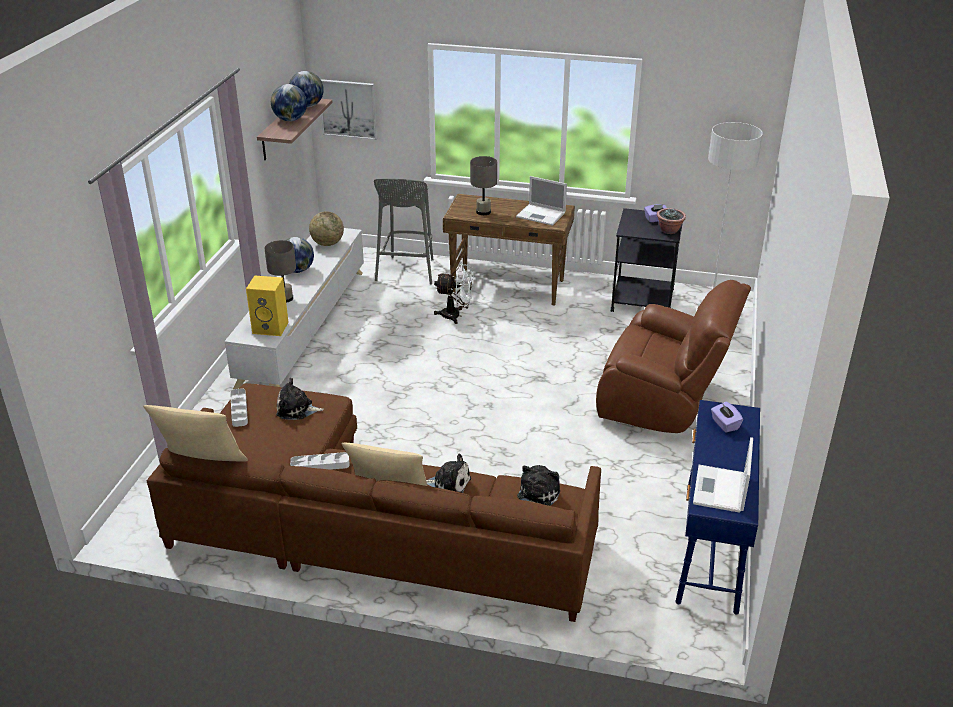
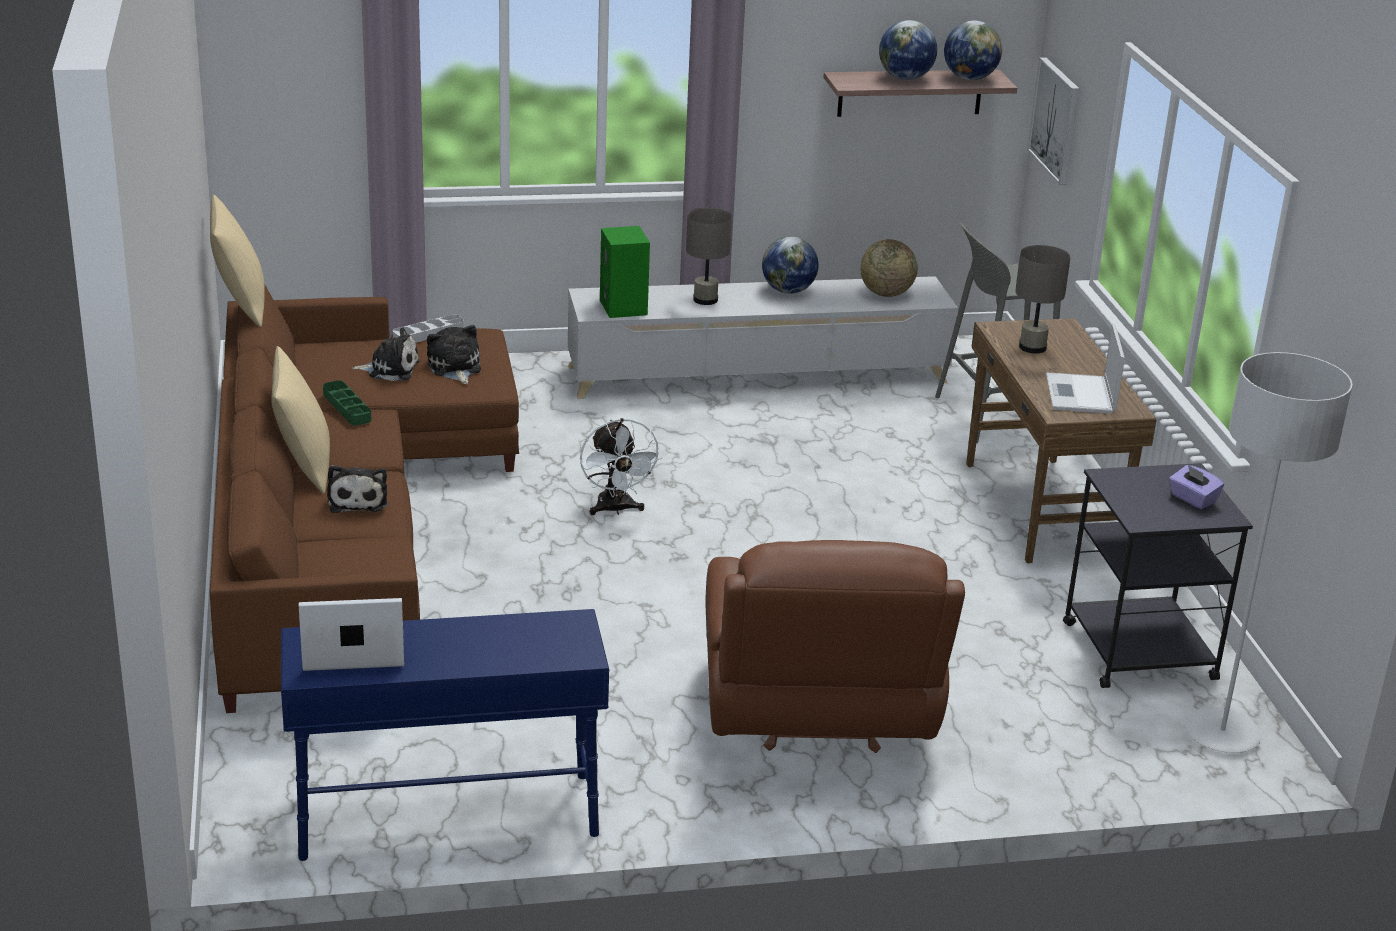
camera: 65 degrees right, 5 degrees down
(271, 327) = (624, 308): yellow speaker -> green speaker
(320, 465) = (347, 407): grey tray -> green tray
(456, 316) = (902, 482): white fan -> white fan (616, 509)
(536, 496) = (366, 567): plush toy -> plush toy (390, 369)
(669, 230) = (1161, 518): potted plant -> none
(724, 424) = (533, 637): purple tissue box -> none

